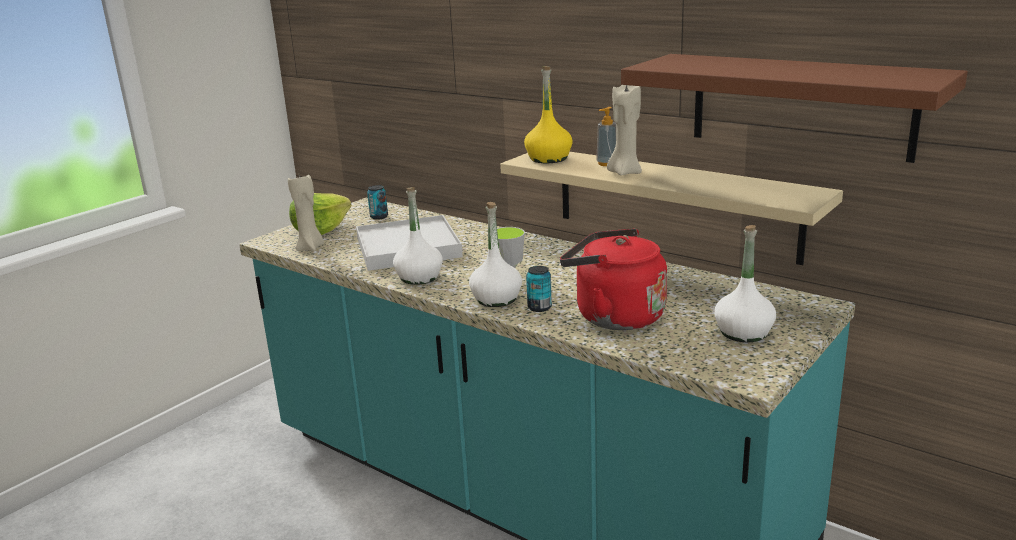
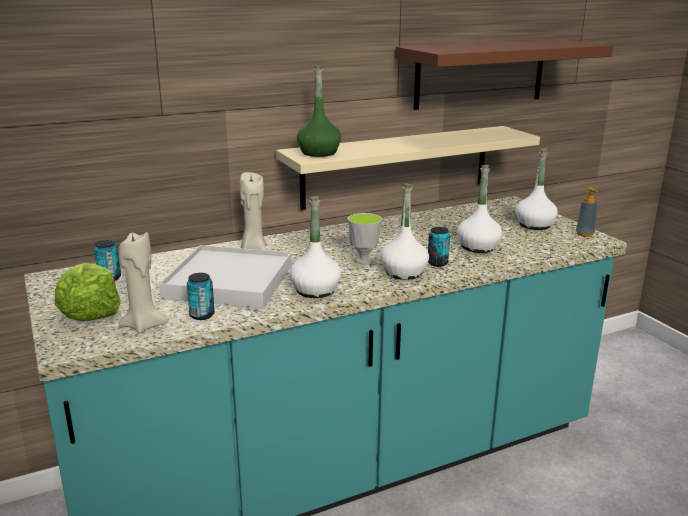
camera: 65 degrees left, 0 degrees up
(340, 257) = (202, 315): none -> can
(548, 159) = (319, 153): yellow bottle -> green bottle
(607, 164) = (364, 145): soap dispenser -> soap dispenser (584, 234)
(614, 316) = (478, 247): red kettle -> white bottle
(624, 172) = (395, 146): beige candle -> beige candle (253, 249)

